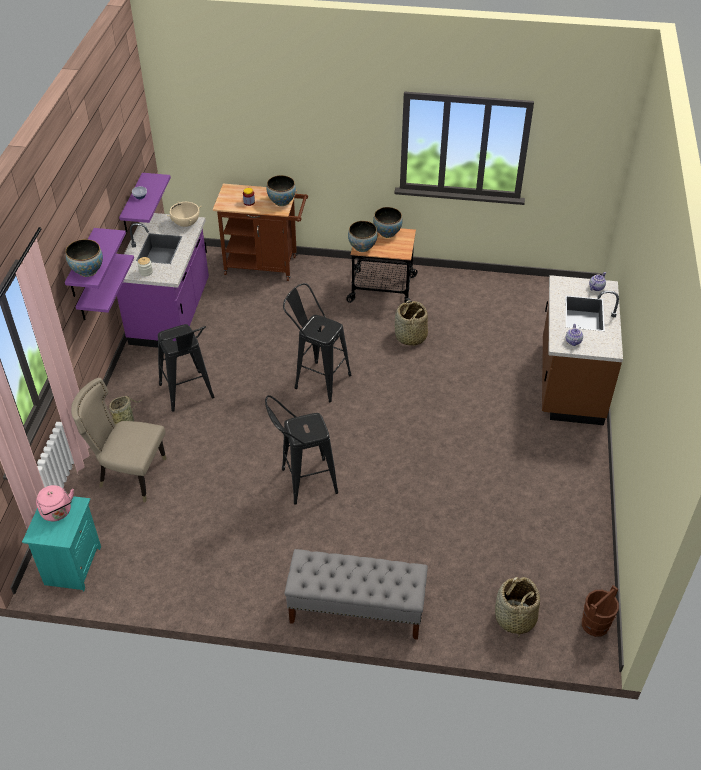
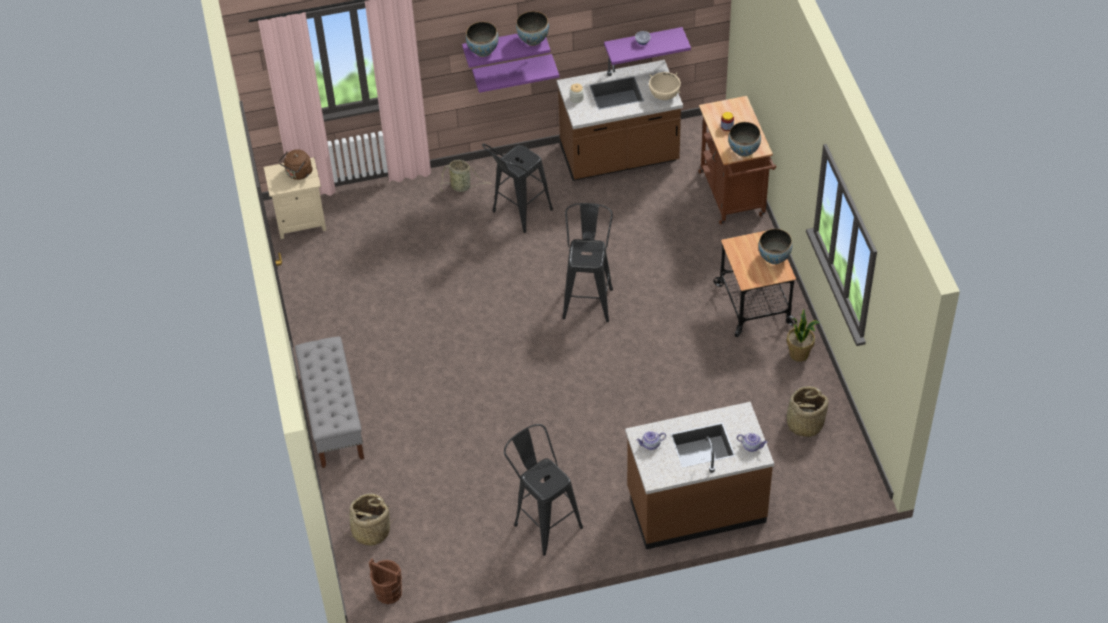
camera: 70 degrees right, 5 degrees up
(57, 513) = (298, 173): pink kettle -> brown kettle
(71, 566) = (300, 221): turquoise nightstand -> beige nightstand
(129, 475) = (407, 215): beige chair -> none
(171, 313) = (619, 157): purple counter -> brown counter
(302, 482) = (453, 333): black stool -> black stool (544, 521)
(362, 247) = (737, 245): bowl -> bowl (533, 40)
(410, 337) = (691, 351): basket -> basket (804, 423)
(444, 281) = (799, 354): none -> potted plant

